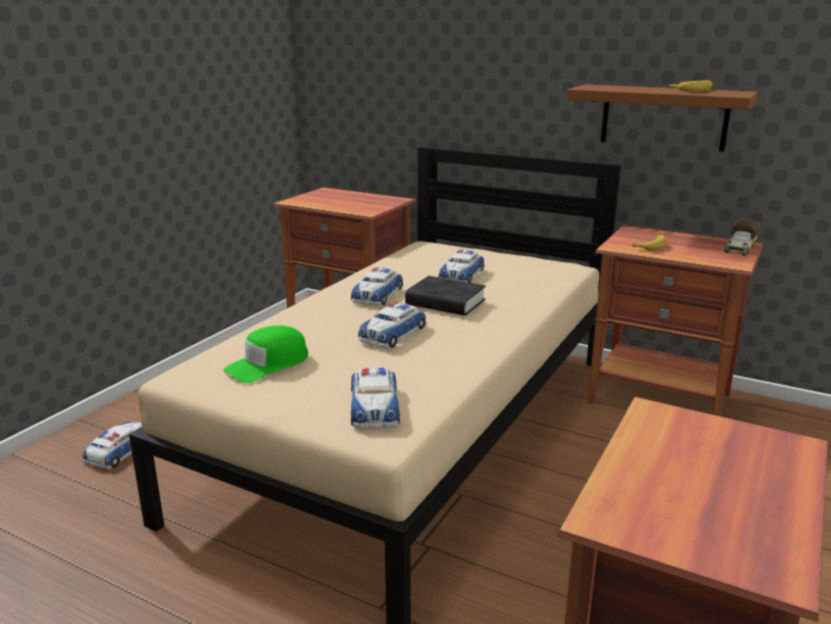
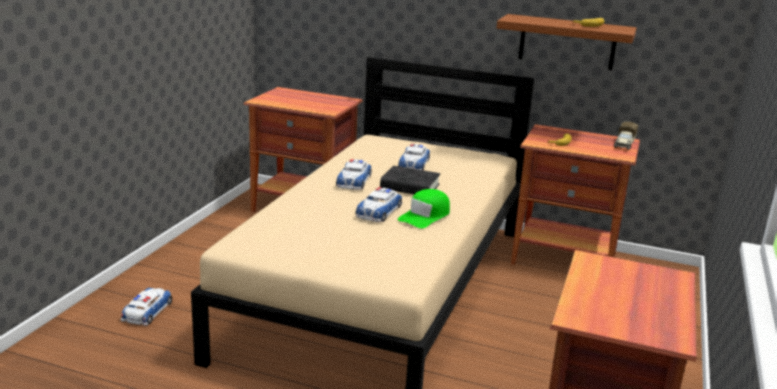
camera: 10 degrees left, 0 degrees up
(268, 364) = (294, 236): green cap -> green cap (425, 216)
(374, 407) = (388, 264): toy car -> none

